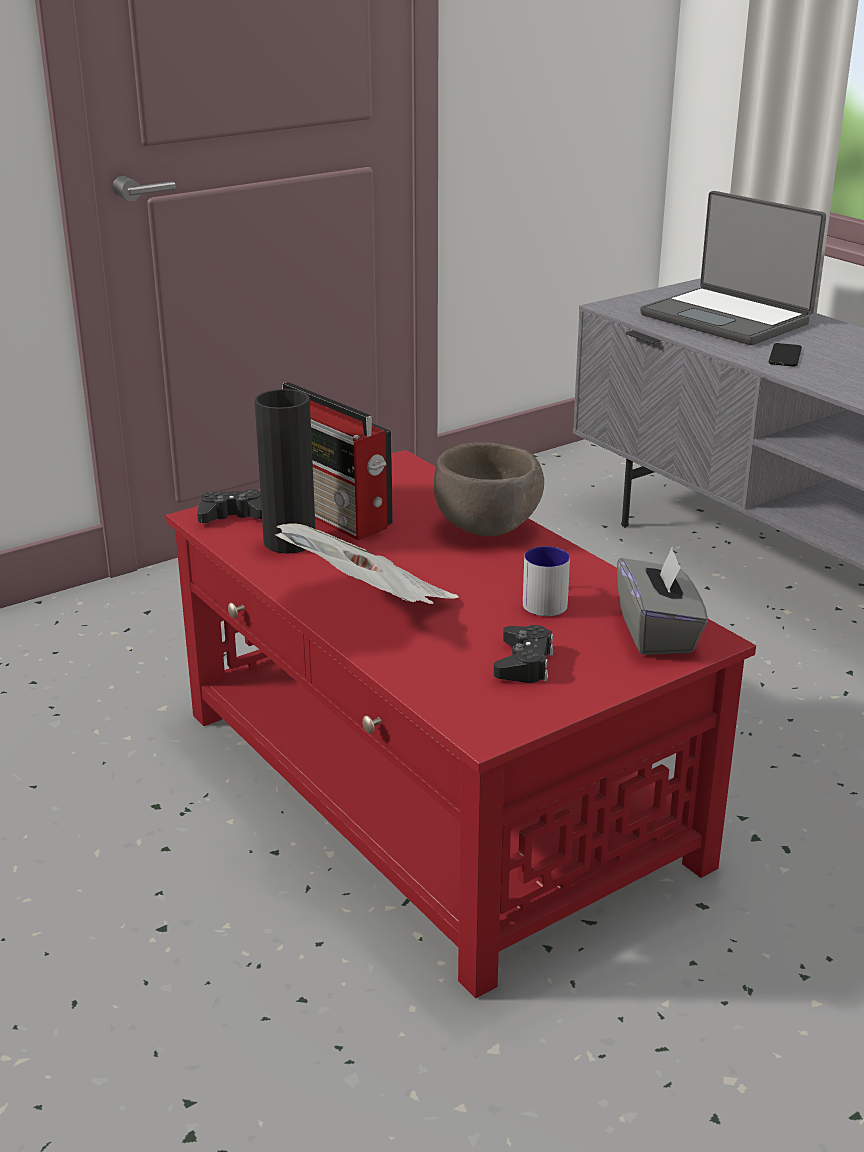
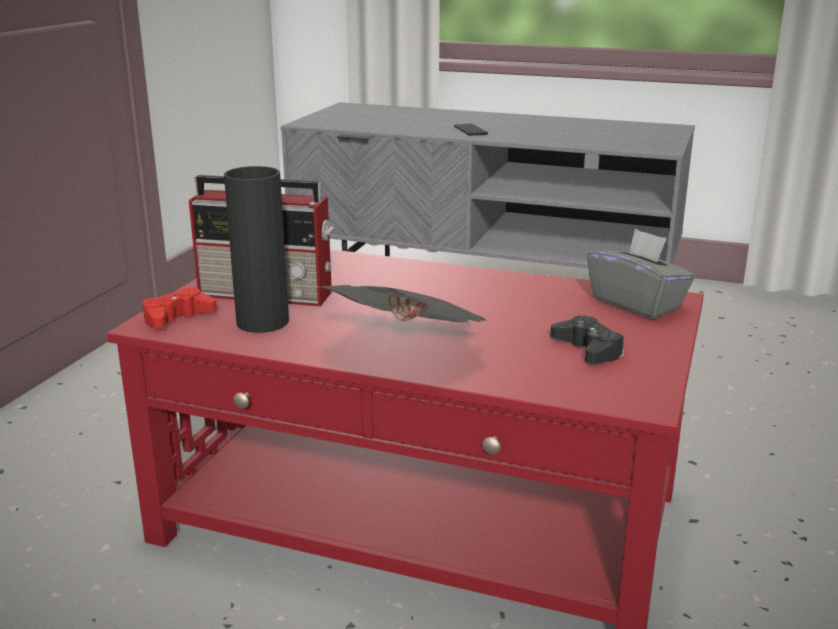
camera: 35 degrees left, 5 degrees down
(232, 516) = (177, 317): black game controller -> red game controller
(487, 529) = (409, 274): brown bowl -> none
(545, 601) = (530, 306): mug -> none
(727, 318) = (397, 118): laptop -> none

